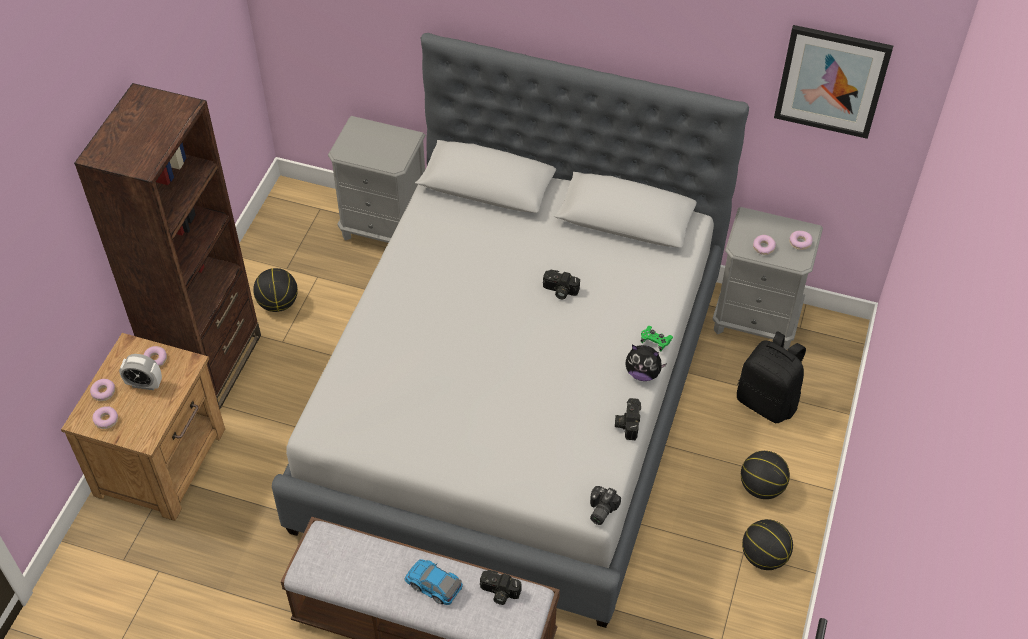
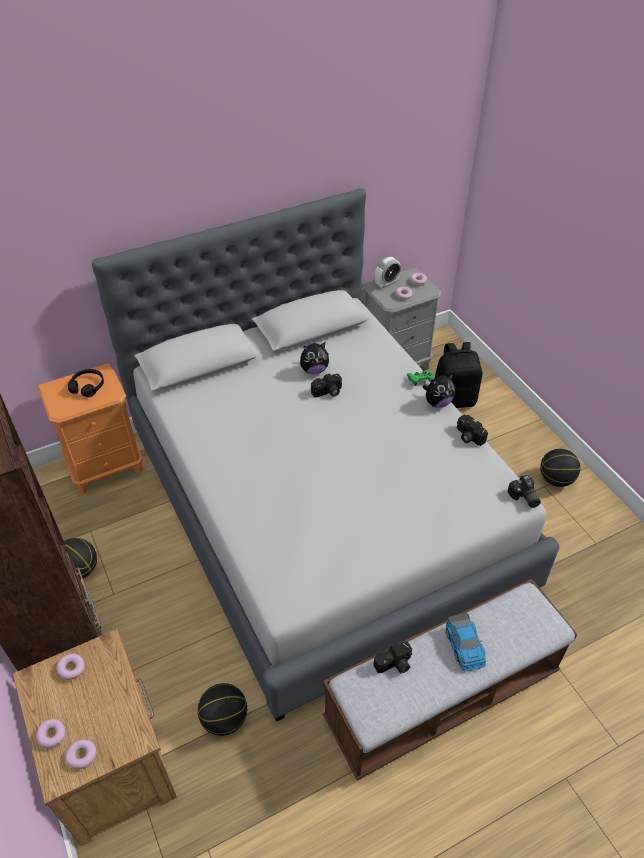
camera: 45 degrees left, 5 degrees down
(144, 384) = (84, 696): alarm clock -> alarm clock (386, 283)
(384, 143) = (88, 386): none -> black headphones
(385, 228) = (106, 466): grey nightstand -> orange nightstand
(433, 584) = (464, 646): toy car -> toy car turned 90 degrees counterclockwise
(499, 593) = (508, 612): camera -> camera (394, 665)
(574, 261) = (314, 370): none -> plush toy
(761, 487) = (507, 445): basketball -> basketball (224, 718)
(831, 81) = (410, 140): picture -> none

